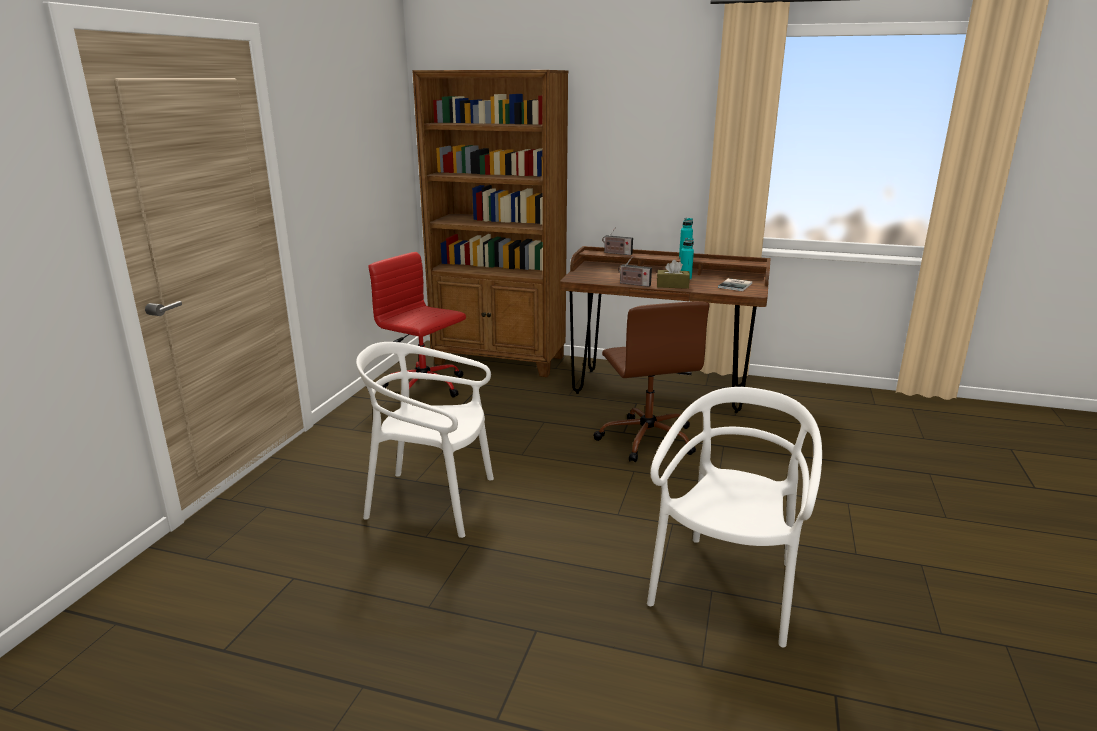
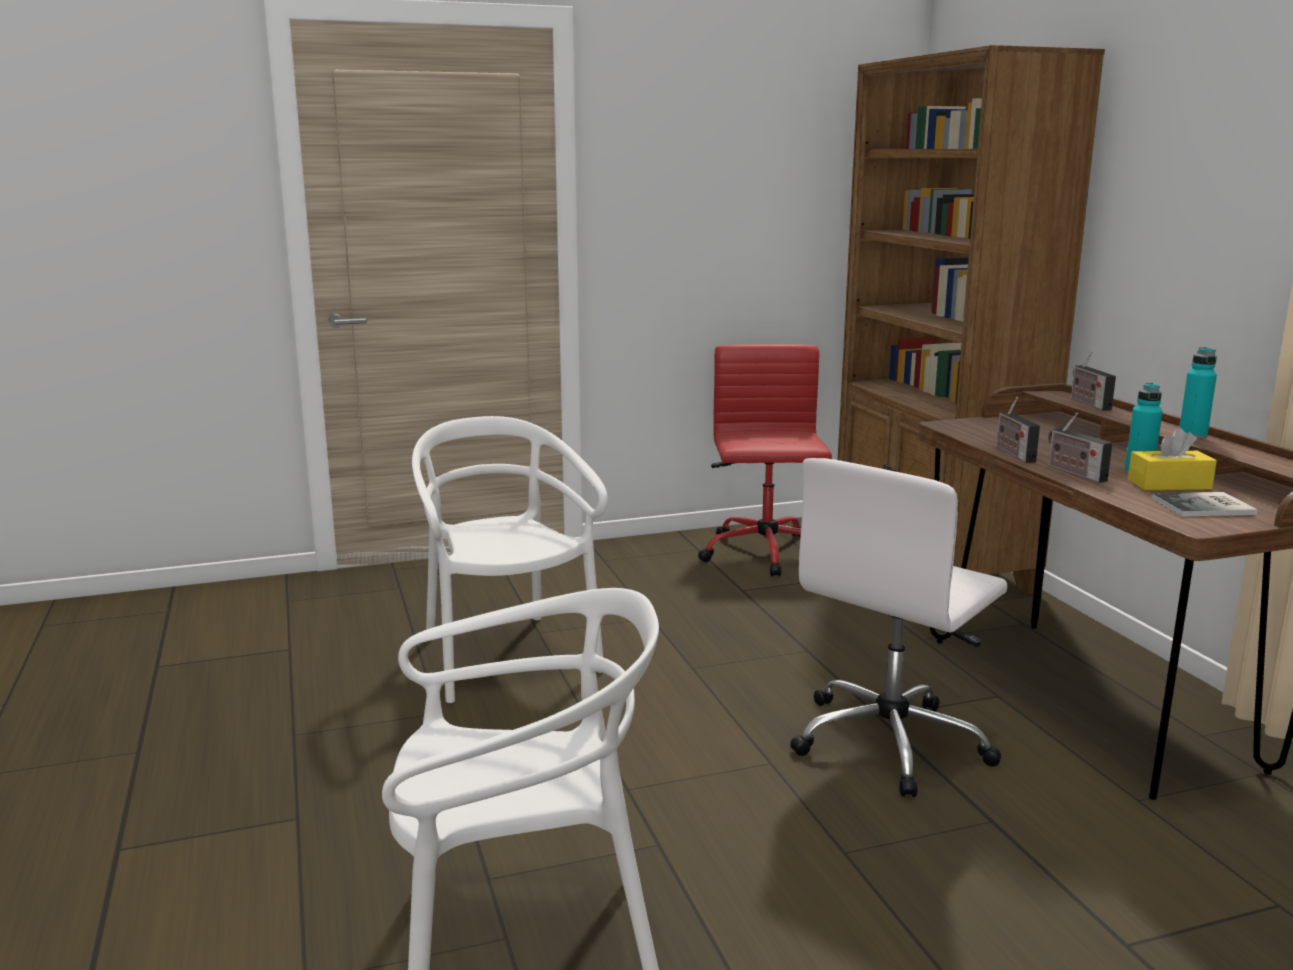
camera: 55 degrees right, 5 degrees down
(647, 439) = (891, 742): brown office chair -> white office chair
(672, 285) = (1073, 473): brown tissue box -> radio
(705, 280) = (1169, 484): none -> yellow tissue box

